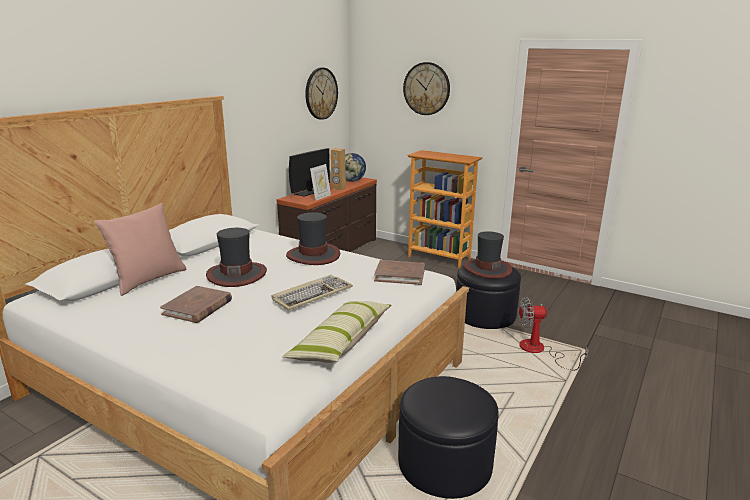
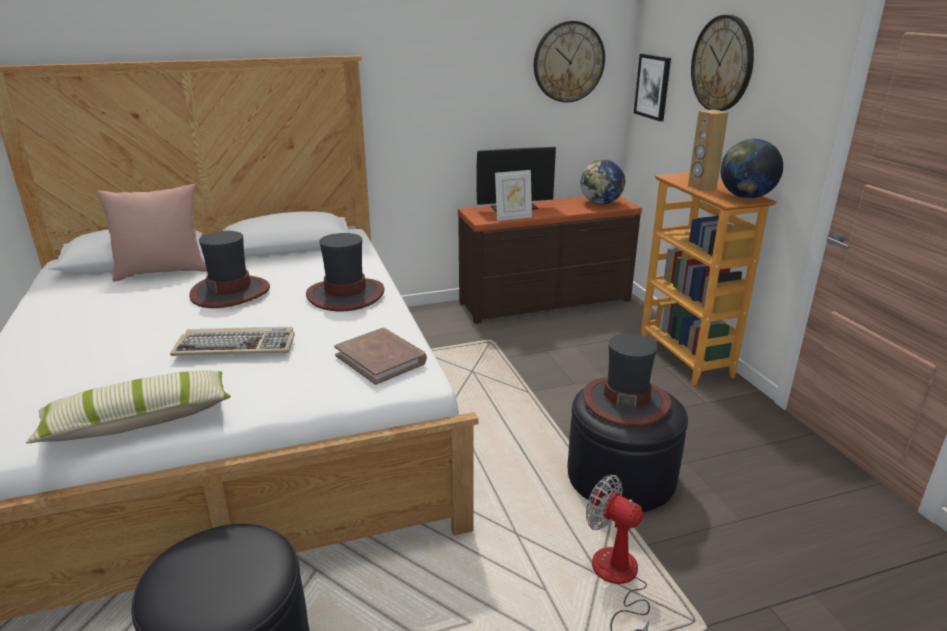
camera: 40 degrees right, 5 degrees up
(198, 307) = (127, 317): brown book -> none
(338, 188) = (560, 210): brown speaker -> brown speaker (701, 187)
(369, 105) = (653, 86): none -> picture
(468, 157) = (745, 197): none -> globe

